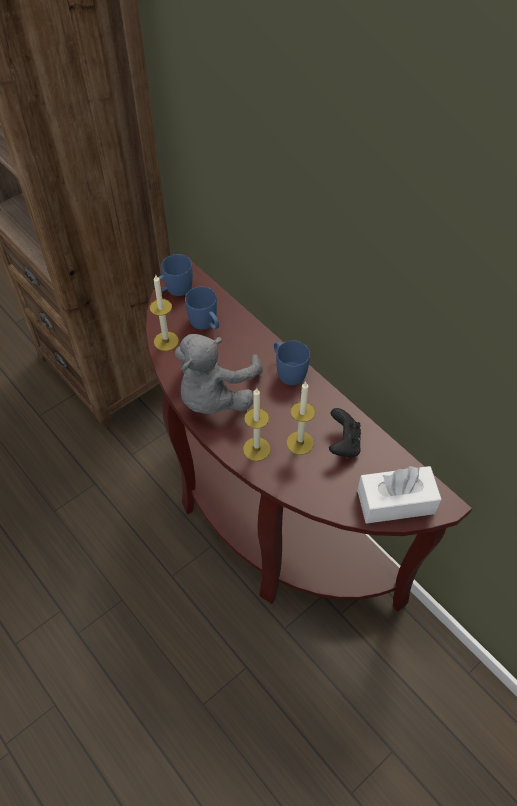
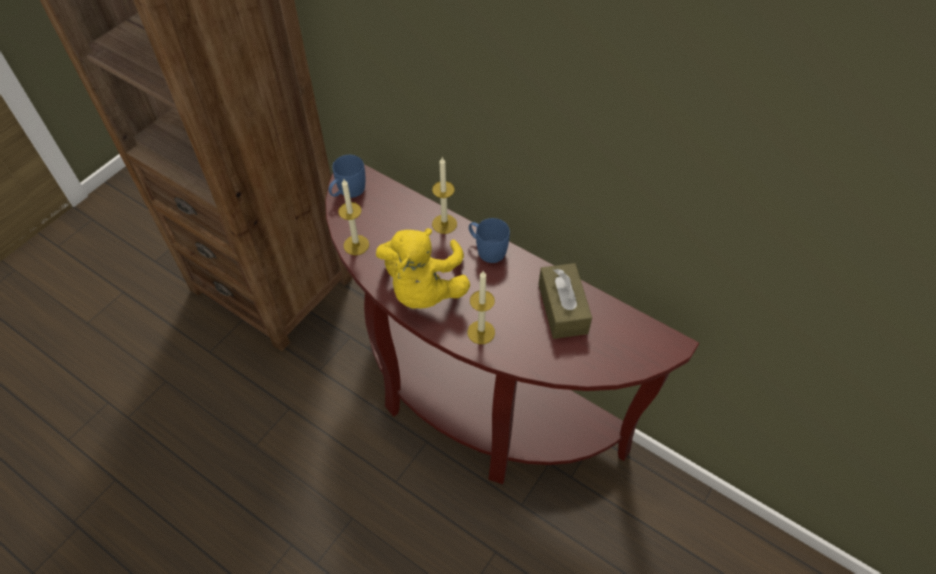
camera: 15 degrees left, 0 degrees up
(206, 324) = (391, 219): blue mug -> none
(215, 396) = (423, 289): grey plush toy -> yellow plush toy
(300, 443) = (521, 317): candle -> candle (444, 224)
(343, 444) = (562, 308): black game controller -> brown tissue box
(395, 502) = (628, 353): white tissue box -> none

